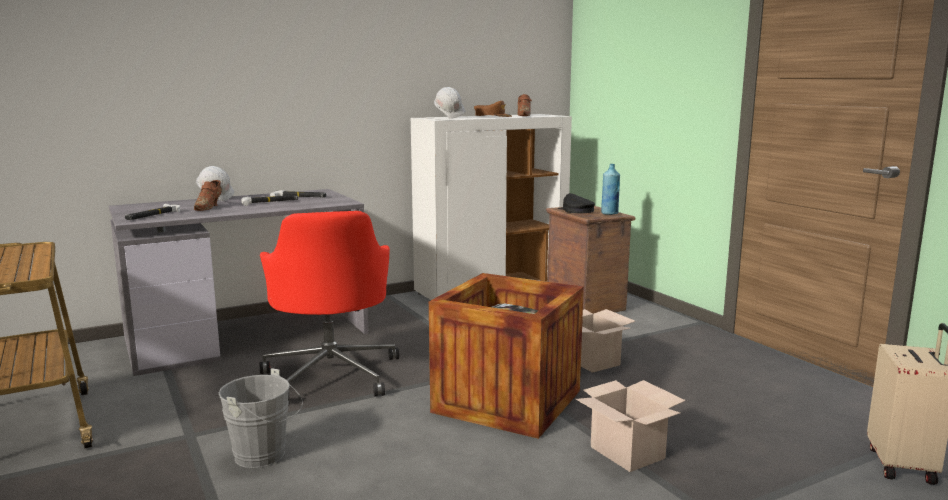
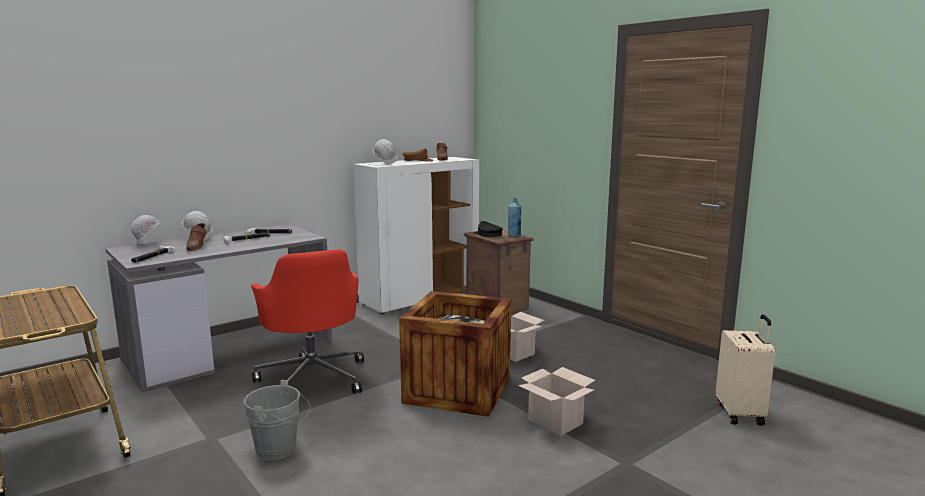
camera: 10 degrees left, 0 degrees up
(157, 203) = (148, 244): none -> white hard hat

